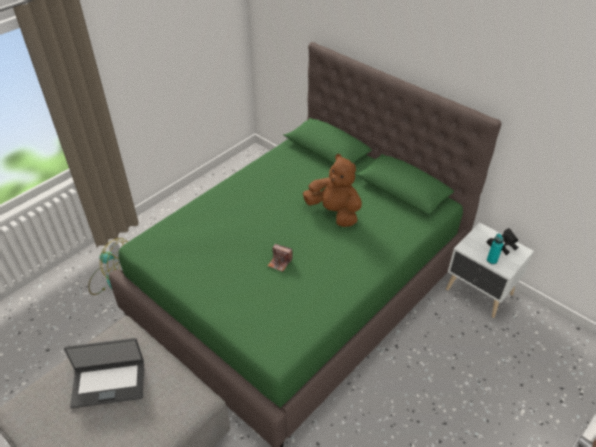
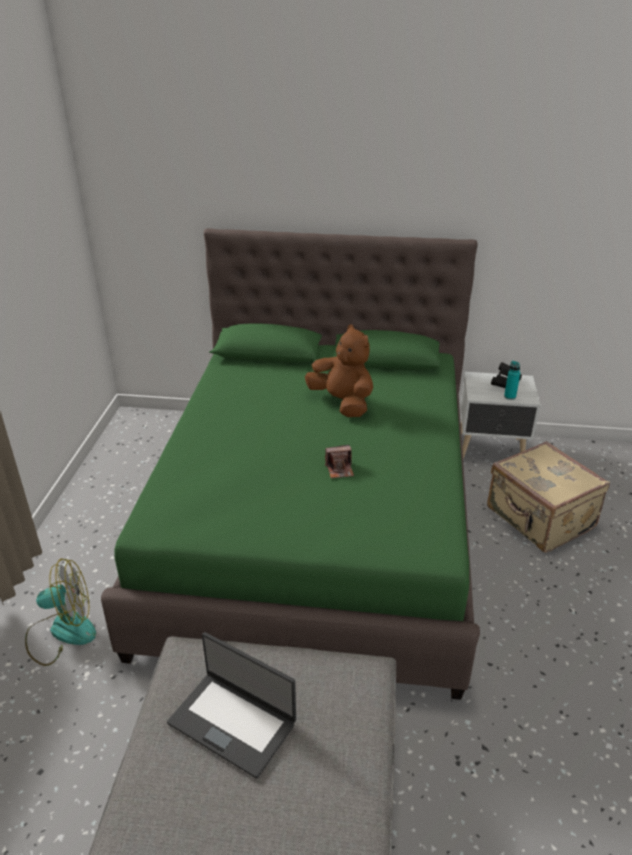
camera: 35 degrees left, 10 degrees down
(108, 383) = (233, 722): laptop -> laptop turned 75 degrees clockwise
(334, 212) = (342, 403): brown plush toy -> brown plush toy turned 45 degrees clockwise
(459, 366) = (539, 519): none -> beige suitcase

